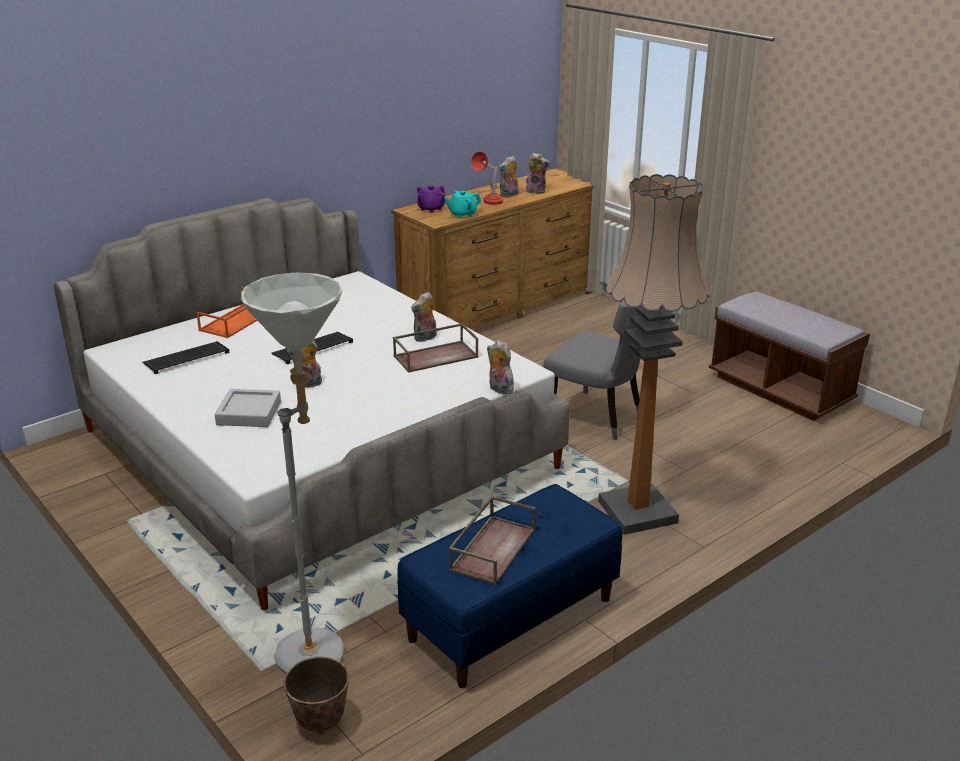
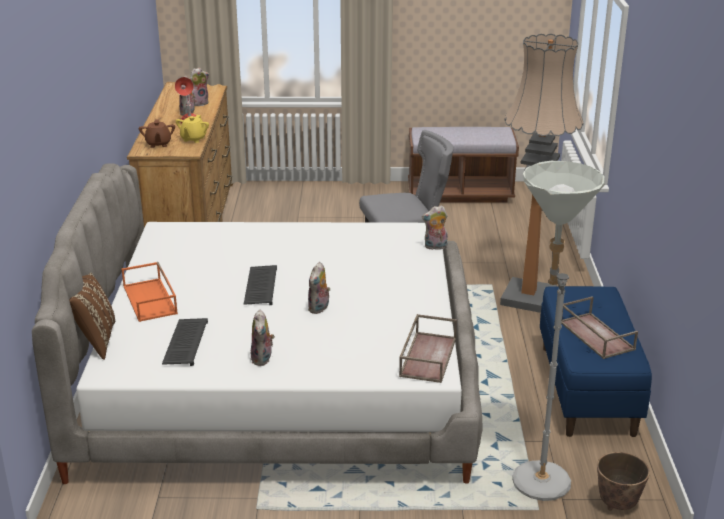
camera: 50 degrees left, 0 degrees up
(153, 329) = (95, 340): none -> brown pillow
(249, 413) = (330, 346): grey tray -> none
(425, 338) = (316, 241): plush toy -> plush toy (263, 359)
(431, 209) = (158, 144): purple teapot -> brown teapot
(436, 356) = (352, 248): brown tray -> brown tray (427, 356)
(462, 214) = (193, 139): turquoise teapot -> yellow teapot

